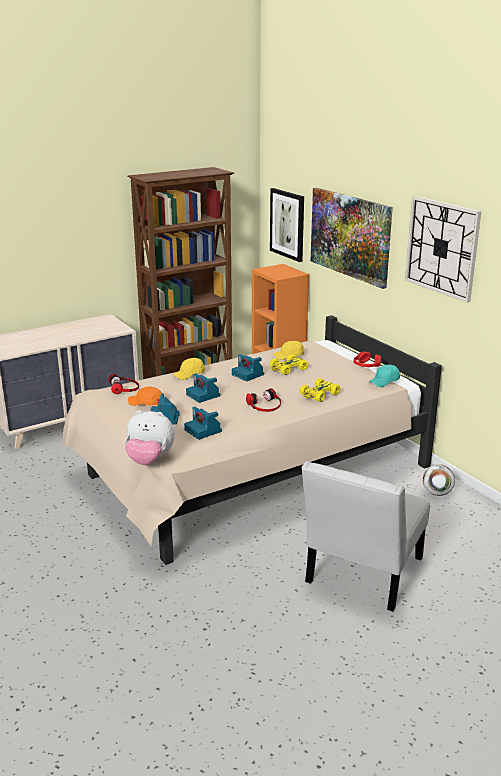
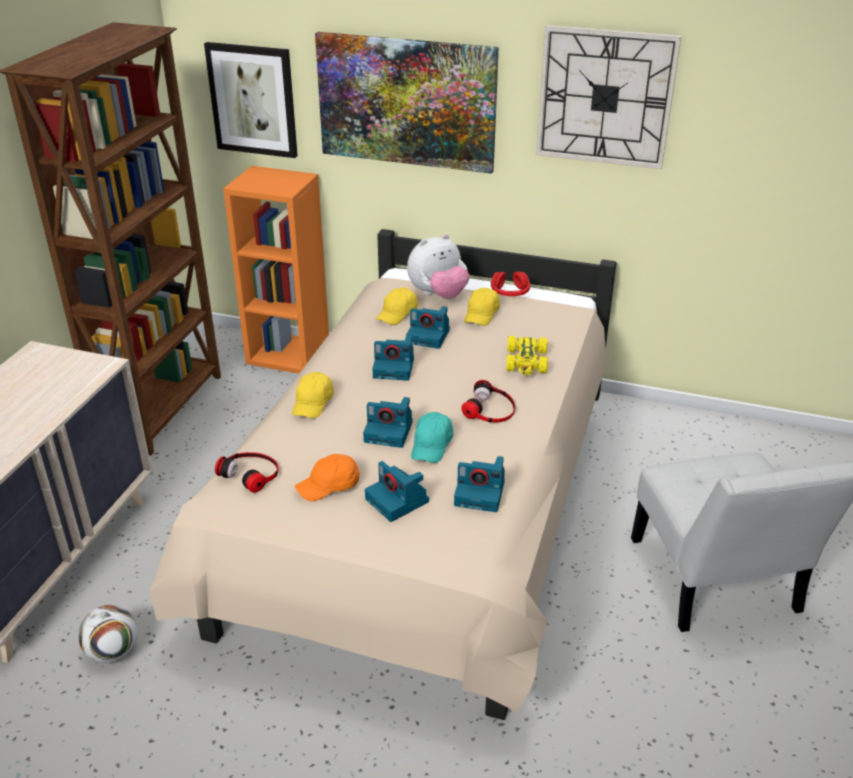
camera: 40 degrees left, 10 degrees up
(149, 460) = (484, 586): plush toy -> plush toy (438, 295)
(288, 369) = (429, 336): yellow toy car -> camera
(332, 369) = (481, 314): none -> yellow cap
(384, 381) = (563, 308): turquoise cap -> turquoise cap (432, 445)
(437, 493) = (648, 428): football -> football (113, 652)

